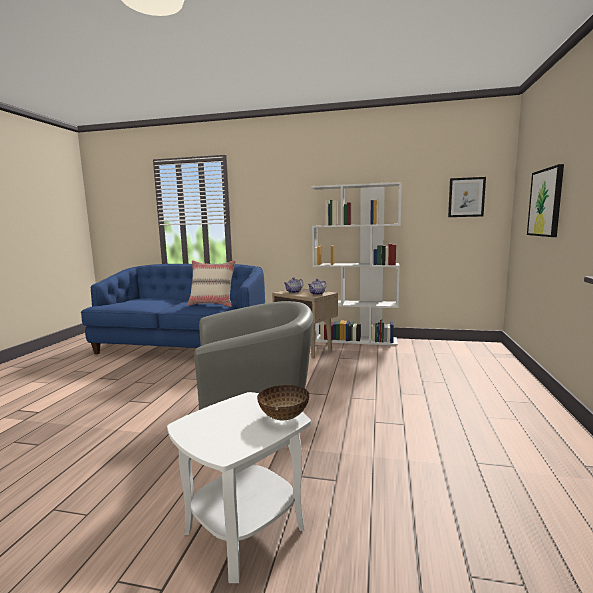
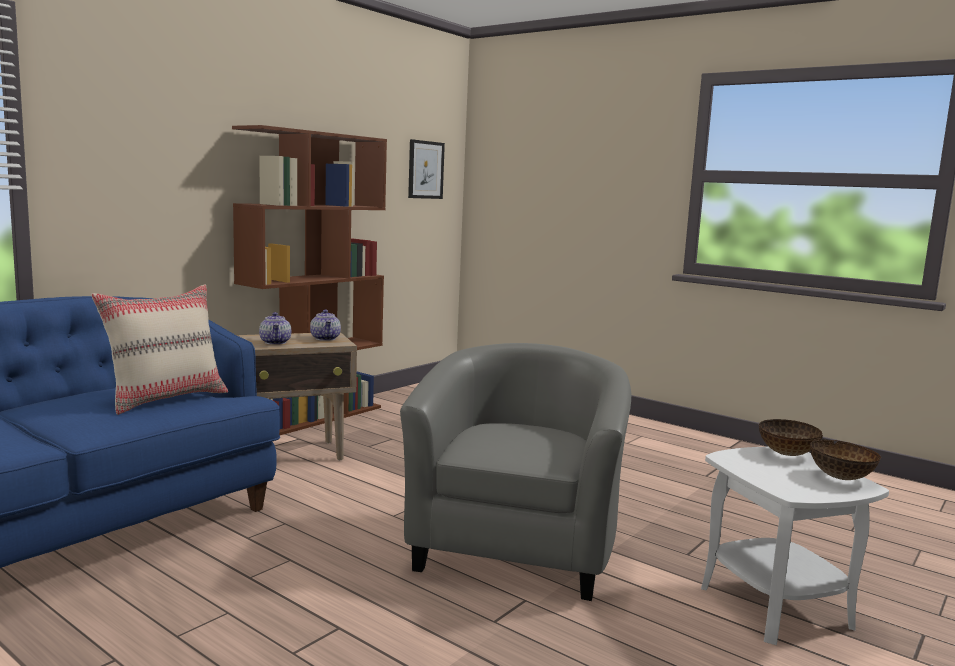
camera: 65 degrees left, 0 degrees up
(238, 442) = (841, 478): none -> bowl
(355, 340) = (312, 417): white bookcase -> brown bookcase
(545, 202) = (562, 191): picture -> none

